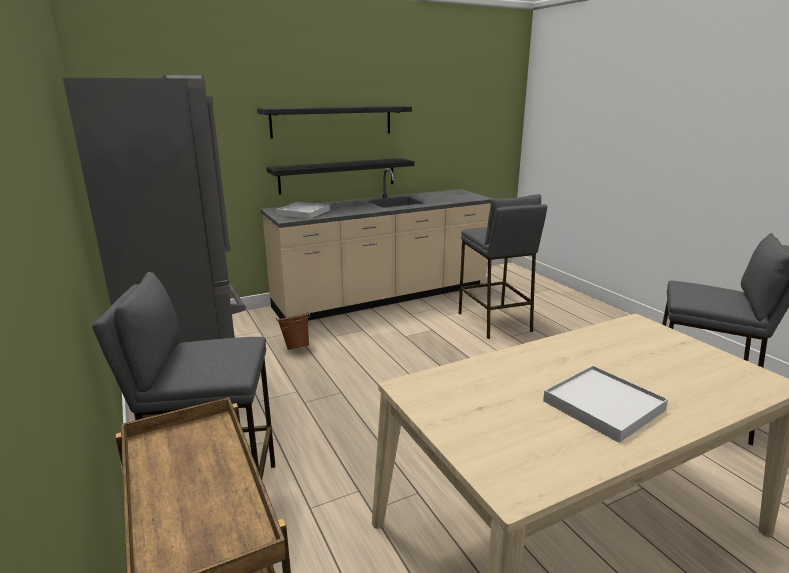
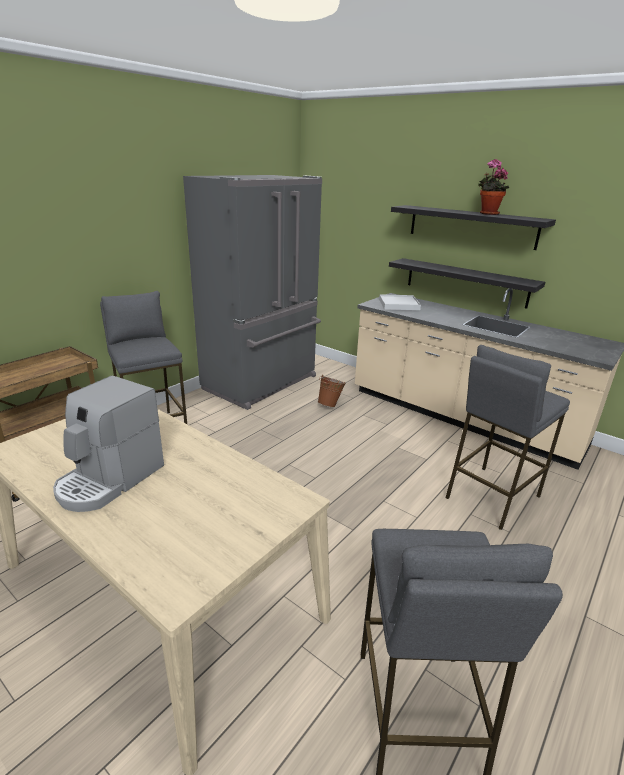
camera: 65 degrees right, 5 degrees up
(353, 106) = (487, 214): none -> potted plant
(603, 405) = (110, 480): white tray -> coffee machine

